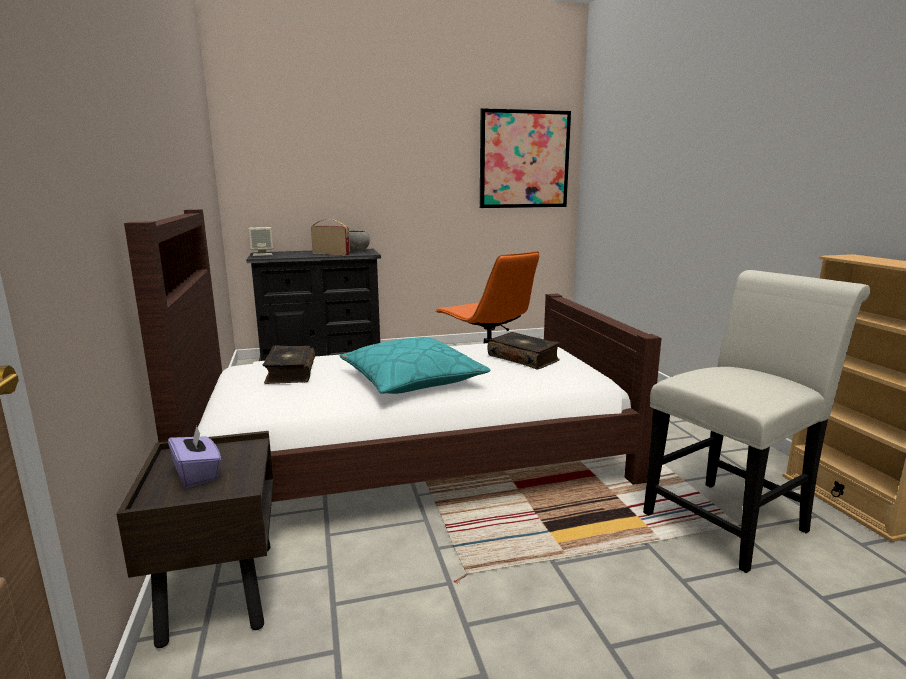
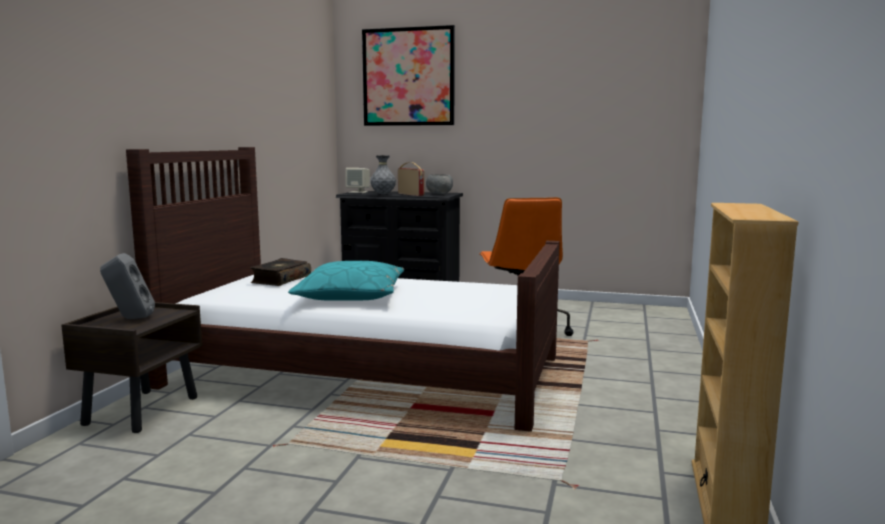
camera: 30 degrees right, 5 degrees down
(197, 474) = (129, 318): purple tissue box -> grey speaker
(301, 255) = (383, 194): none -> grey vase
(524, 159) = (629, 104): picture -> picture (408, 77)
(524, 358) = (473, 295): book -> none
(731, 519) = (564, 475): white chair -> none

